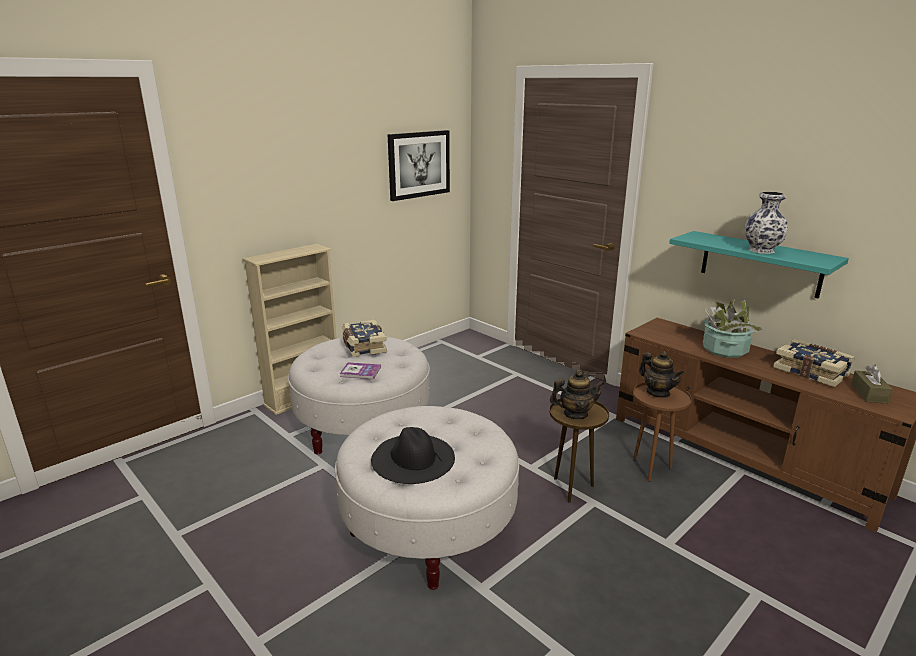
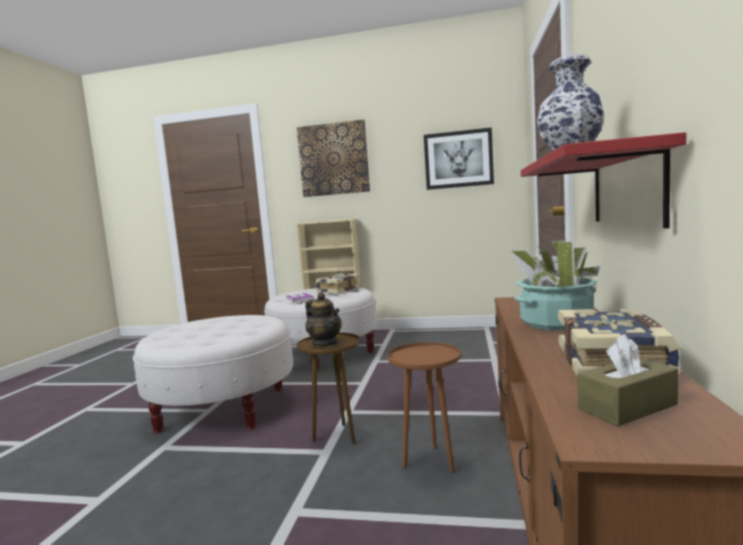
camera: 55 degrees right, 15 degrees down
(284, 162) = (333, 159): none -> picture
(413, 458) = (193, 330): black hat -> none
(658, 392) = (430, 353): teapot -> none
(760, 264) = (626, 188): turquoise shelf -> red shelf

